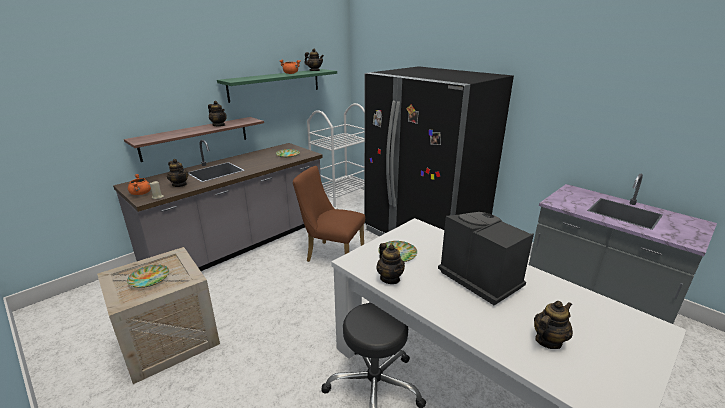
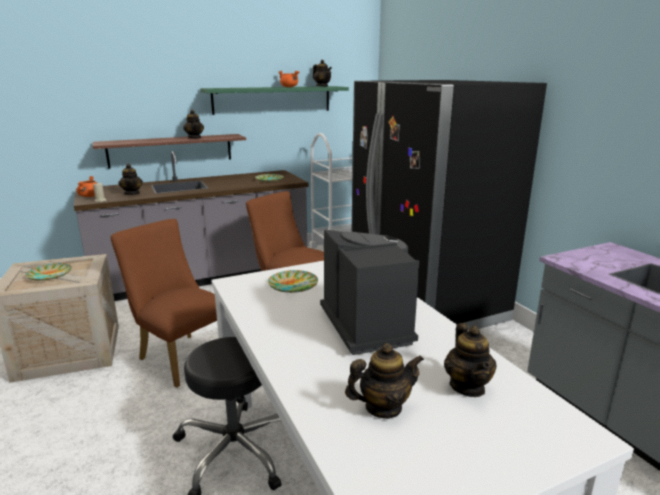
camera: 20 degrees right, 5 degrees down
(274, 321) = (181, 356): none -> brown chair
(390, 278) = (256, 305): teapot -> teapot (467, 386)

